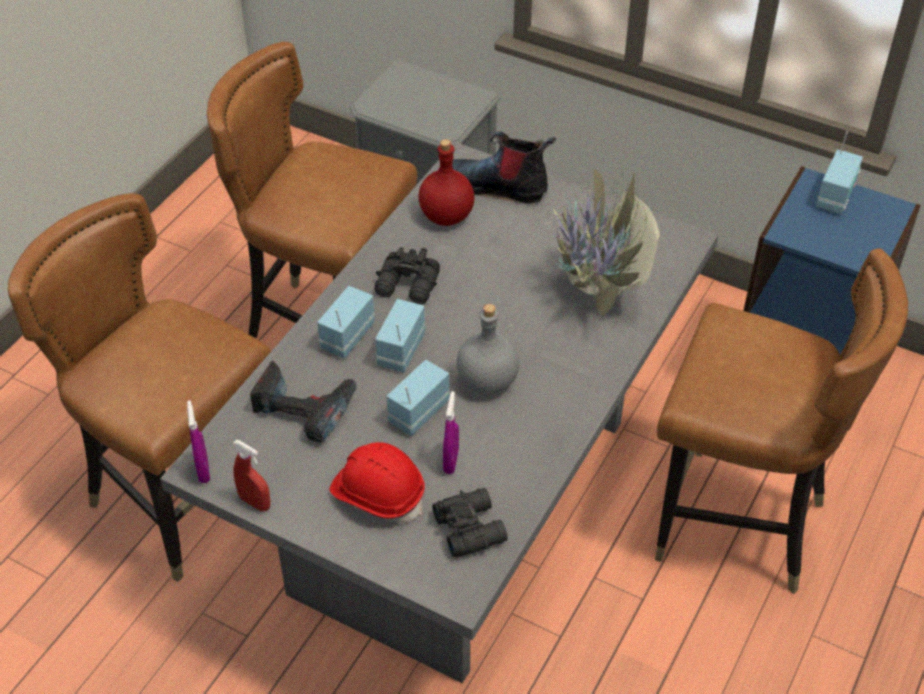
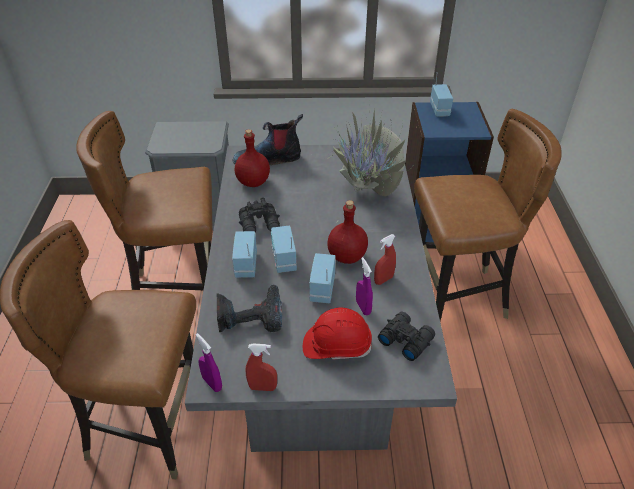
camera: 30 degrees left, 5 degrees down
(488, 381) = (347, 256): grey bottle -> red bottle
(509, 436) = (383, 280): none -> red spray bottle

